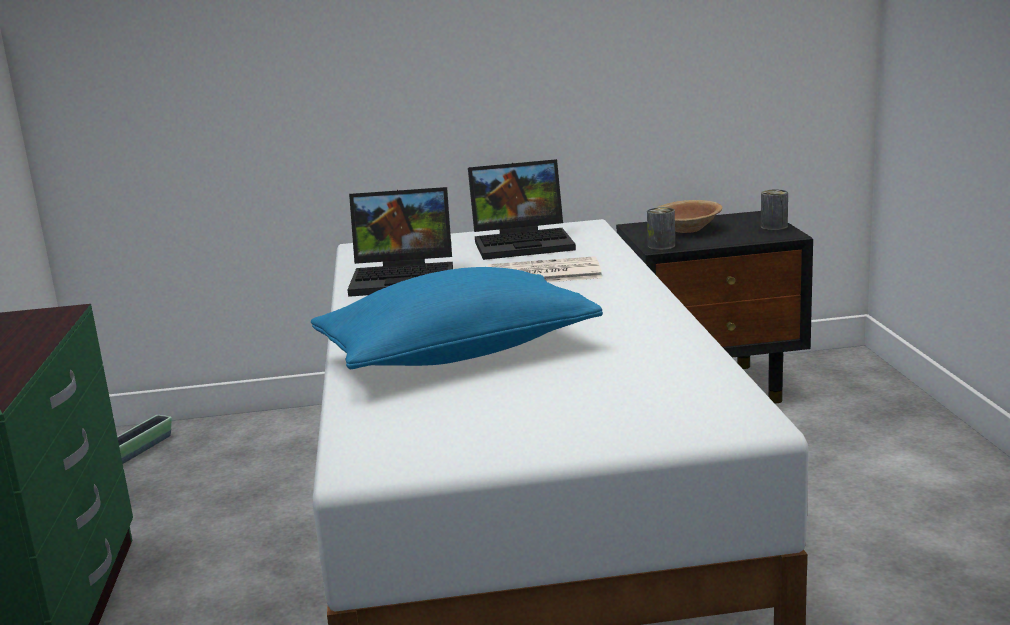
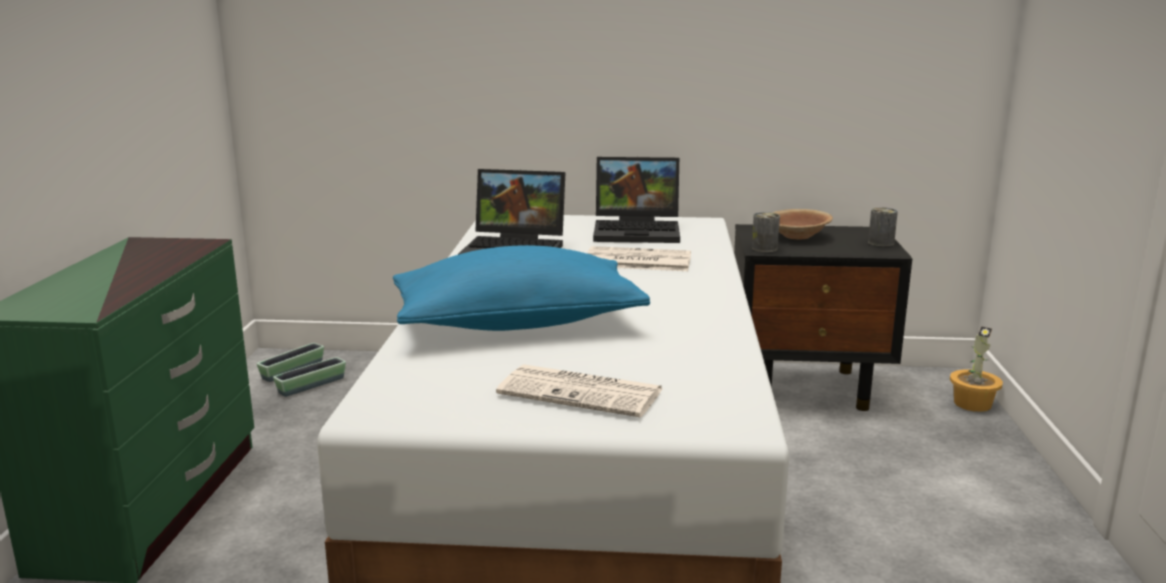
camera: 10 degrees right, 0 degrees up
(170, 463) = (311, 385): none -> planter
(572, 413) = (583, 392): none -> newspaper
(880, 380) = (972, 403): none -> potted plant

